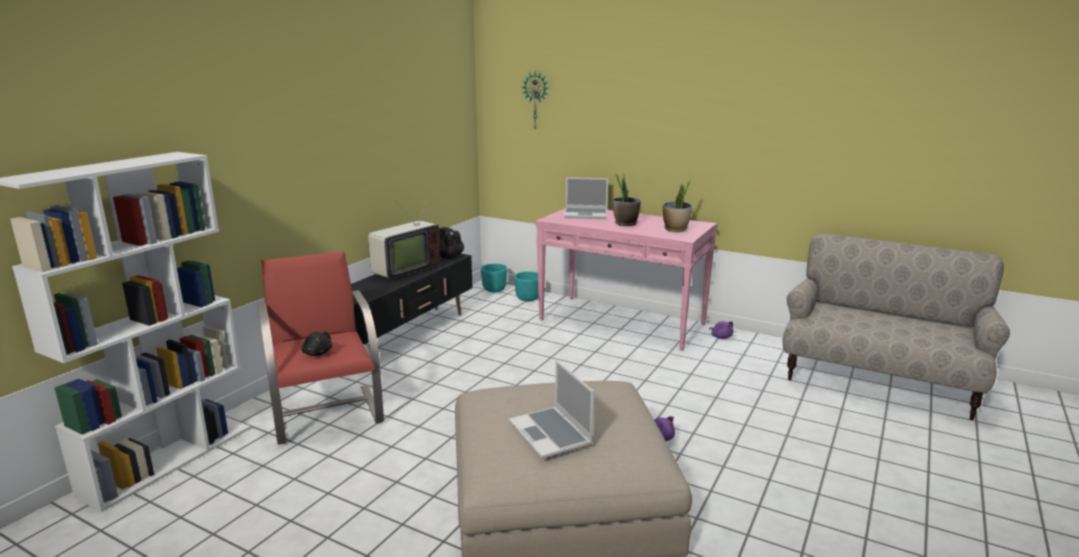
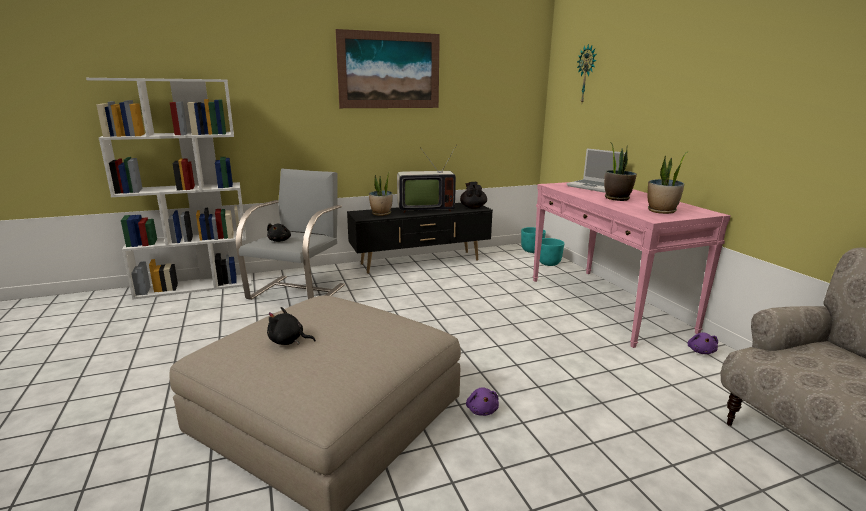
camera: 40 degrees right, 0 degrees up
(326, 413) = (298, 291): red armchair -> grey armchair
(346, 112) = (389, 70): none -> picture
(370, 288) = (381, 213): none -> potted plant
(551, 434) = (288, 341): laptop -> black plush toy

